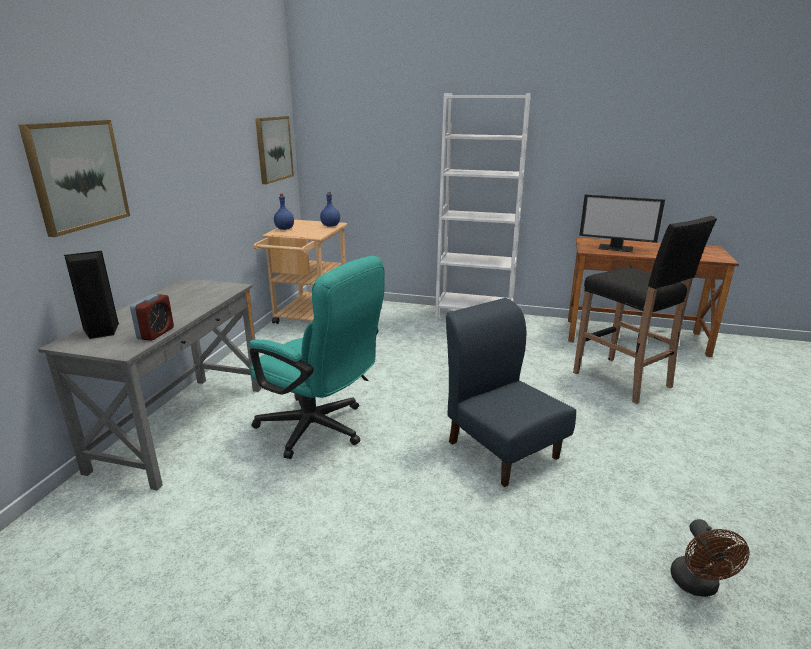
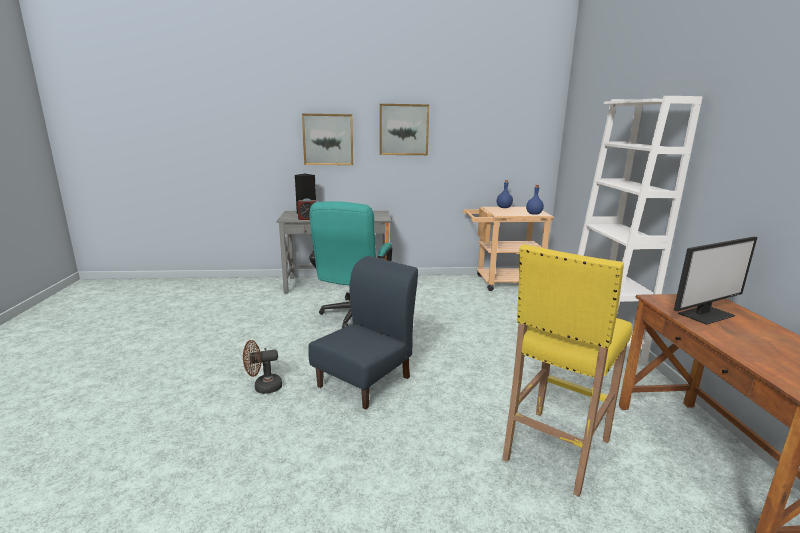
camera: 70 degrees right, 5 degrees down
(273, 149) = (521, 146): picture -> picture (403, 129)
(616, 248) = (705, 314): monitor -> monitor turned 120 degrees counterclockwise
(623, 380) = (555, 451): black stool -> yellow stool
(697, 586) = (218, 484): brown fan -> brown fan (263, 387)

